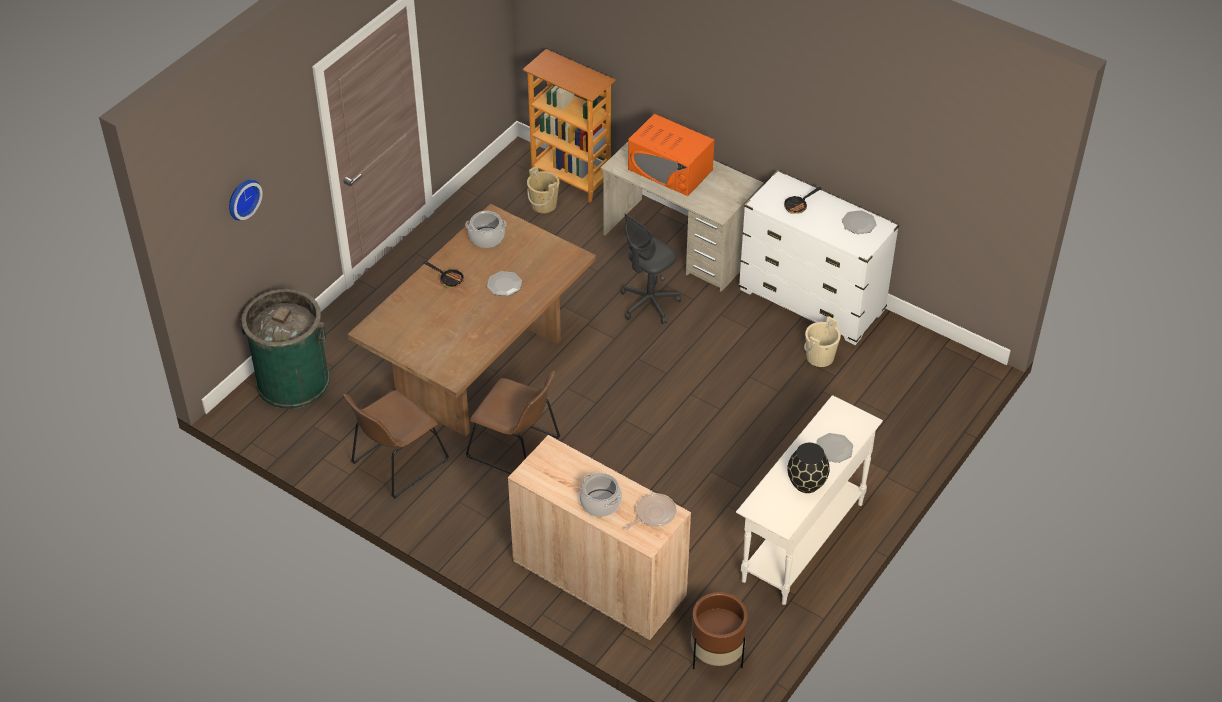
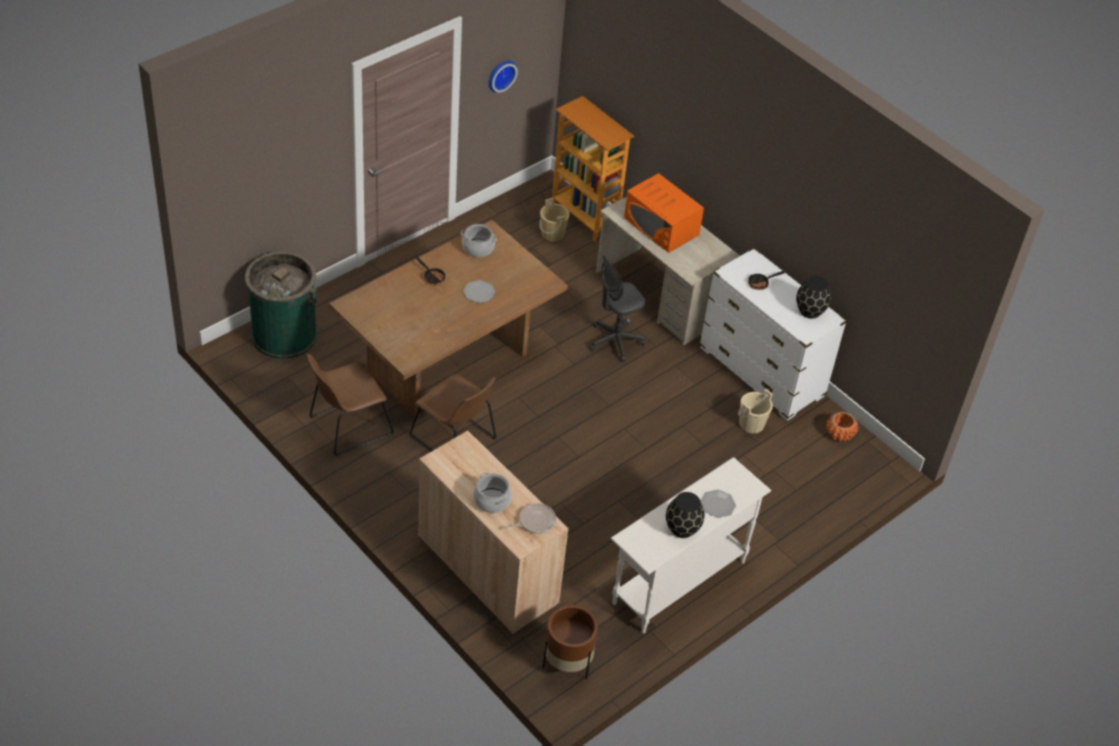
camera: 10 degrees right, 0 degrees up
(242, 198) = (264, 164): wall clock -> wall clock (500, 74)
(859, 223) = (810, 311): plate -> black vase
(913, 346) = (839, 434): none -> orange planter

